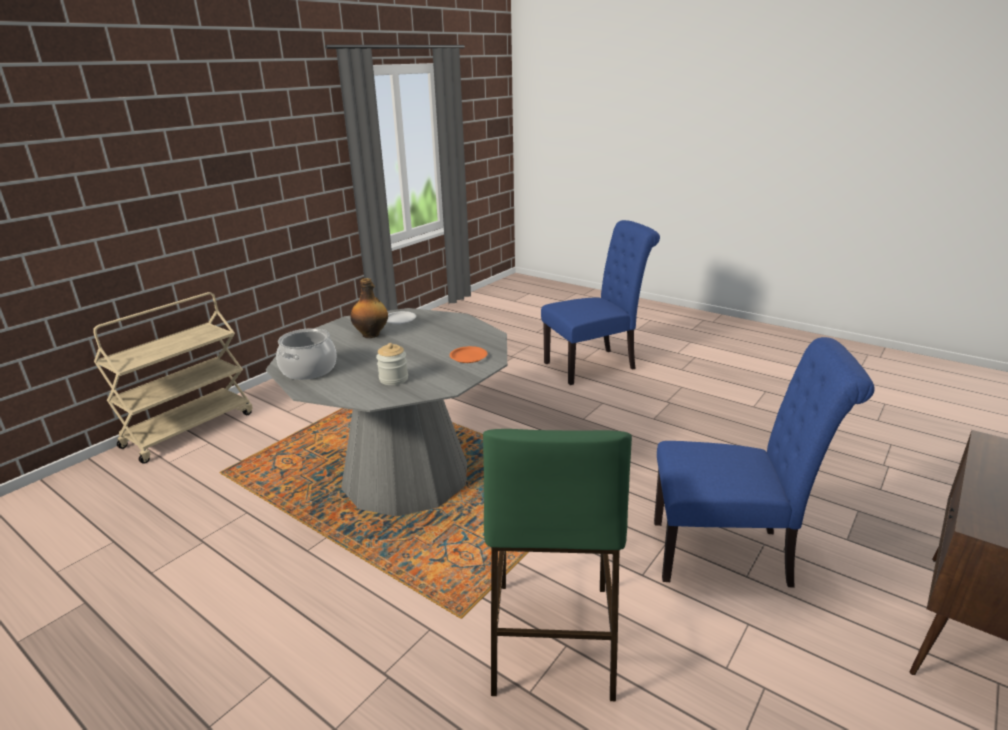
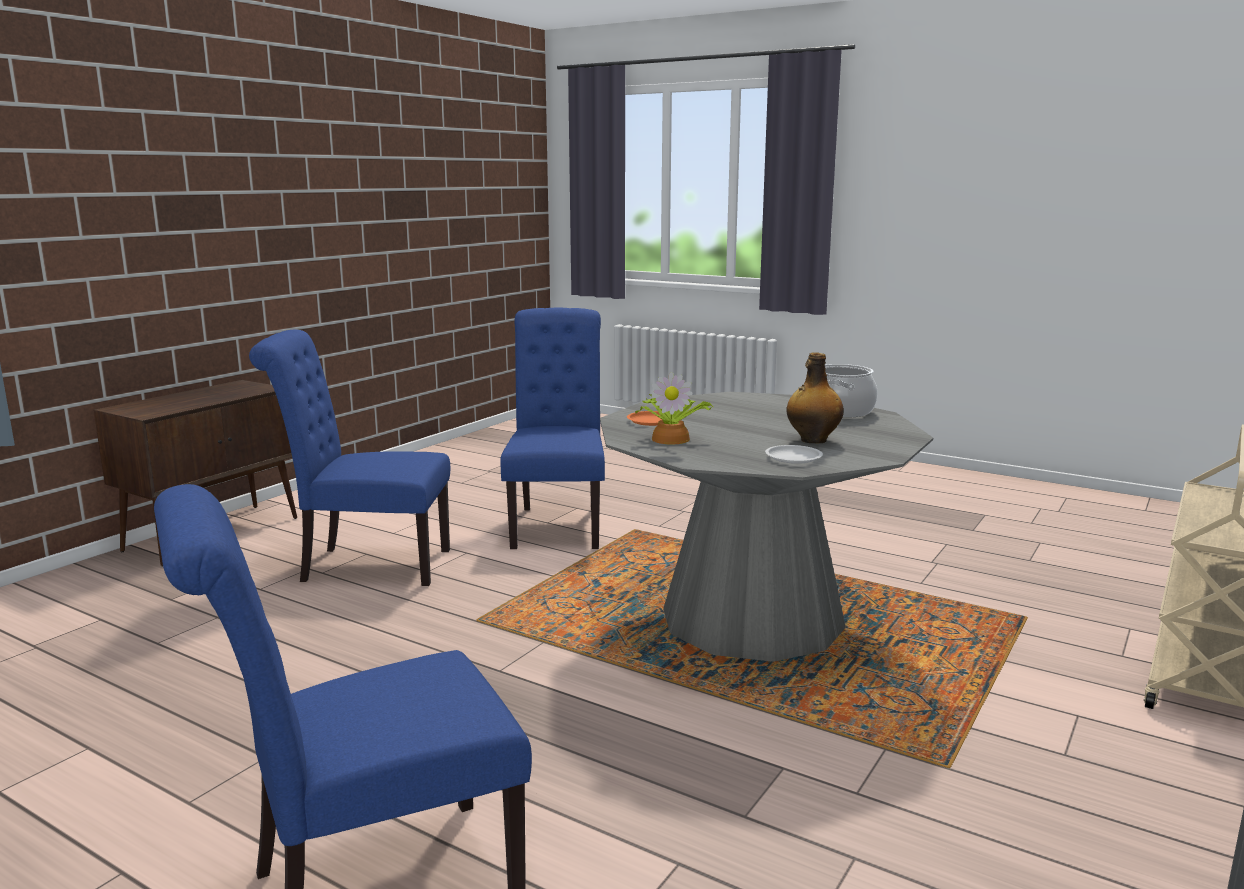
camera: 175 degrees right, 10 degrees down
(393, 379) = (728, 406): jar -> none
(461, 337) = (672, 438): none -> potted plant
(552, 638) = (558, 524): green stool -> blue chair

